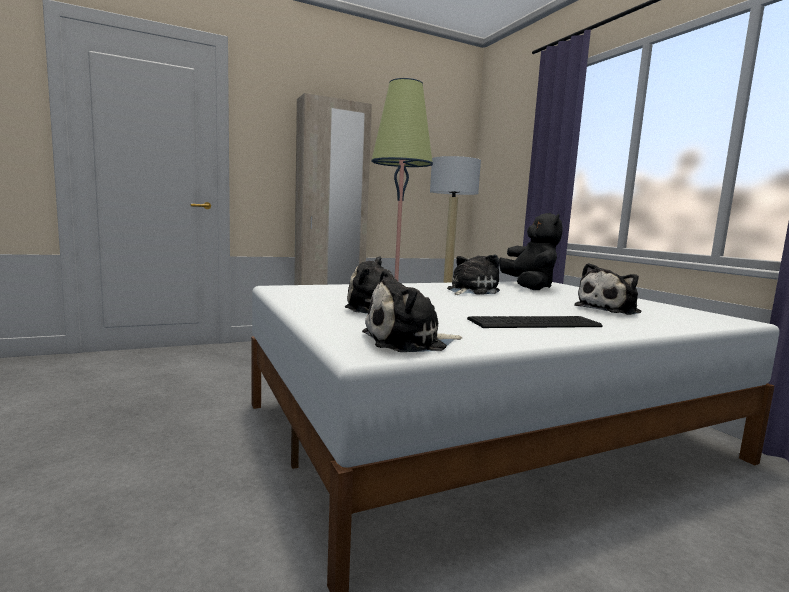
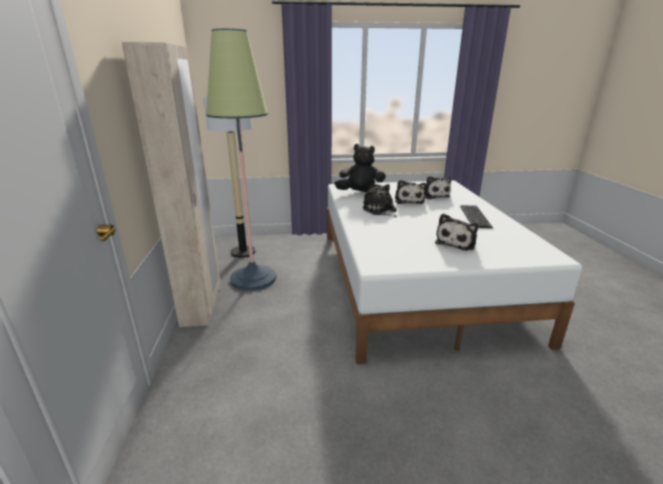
camera: 70 degrees left, 15 degrees up
(409, 342) = (531, 247): plush toy -> plush toy (409, 200)

